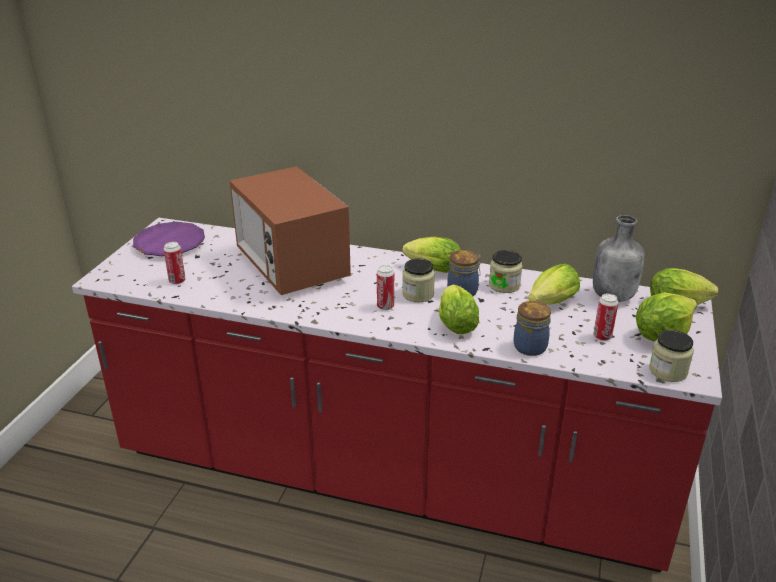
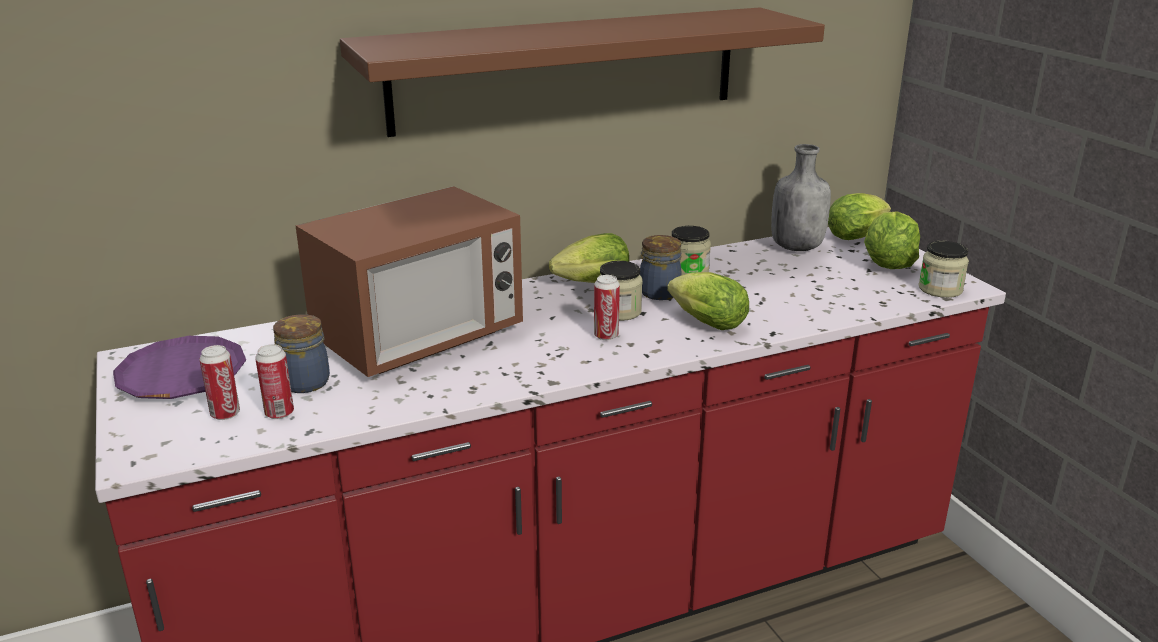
camera: 40 degrees left, 5 degrees down
(291, 267) = (419, 339): microwave -> microwave turned 60 degrees counterclockwise
(444, 116) = (567, 69): none -> brown shelf
(531, 346) = (807, 315): jar -> jar (306, 381)
(549, 304) = (758, 273): lettuce -> none
(602, 336) = (847, 283): can -> can (225, 414)

